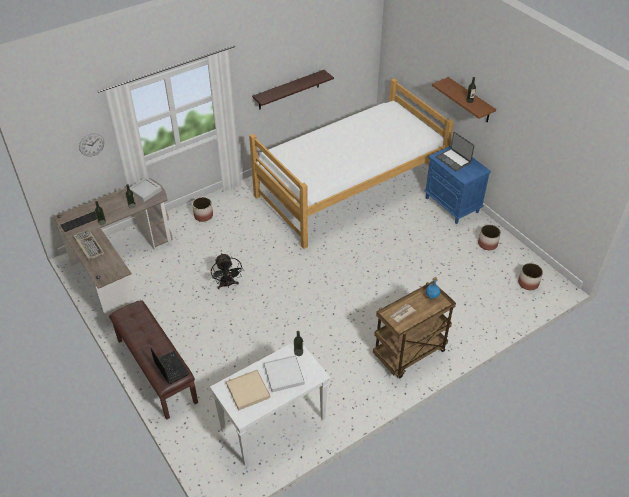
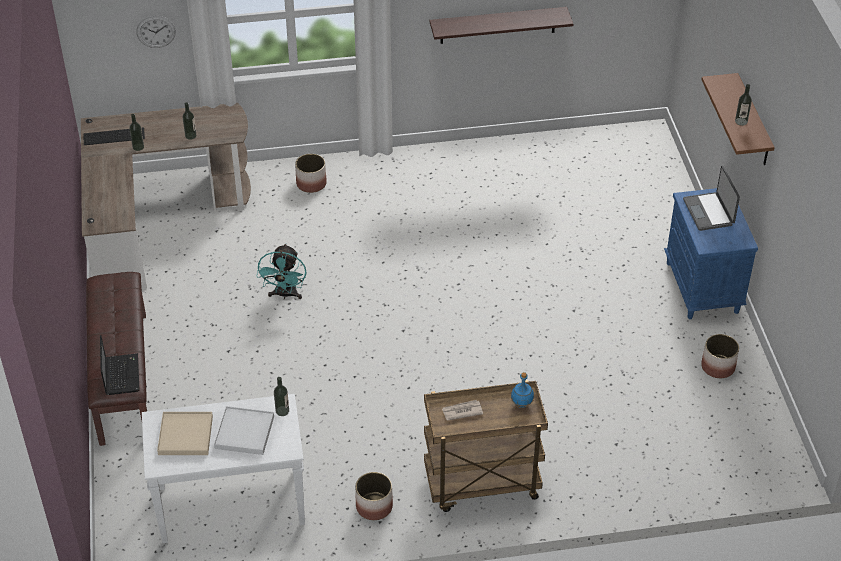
camera: 25 degrees right, 0 degrees up
(88, 245) = (102, 174): keyboard -> none
(145, 191) = (220, 120): grey tray -> none
(227, 285) = (285, 295): black fan -> turquoise fan
(350, 189) = (555, 211): bed -> none
(528, 283) = (741, 449): planter -> planter (374, 507)

